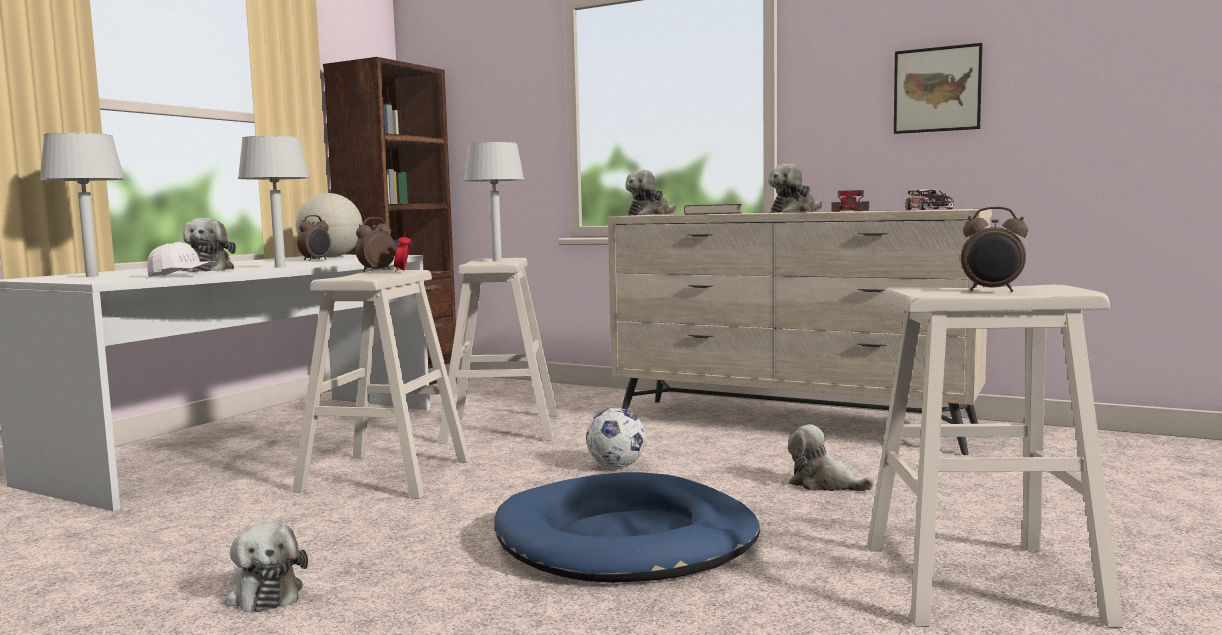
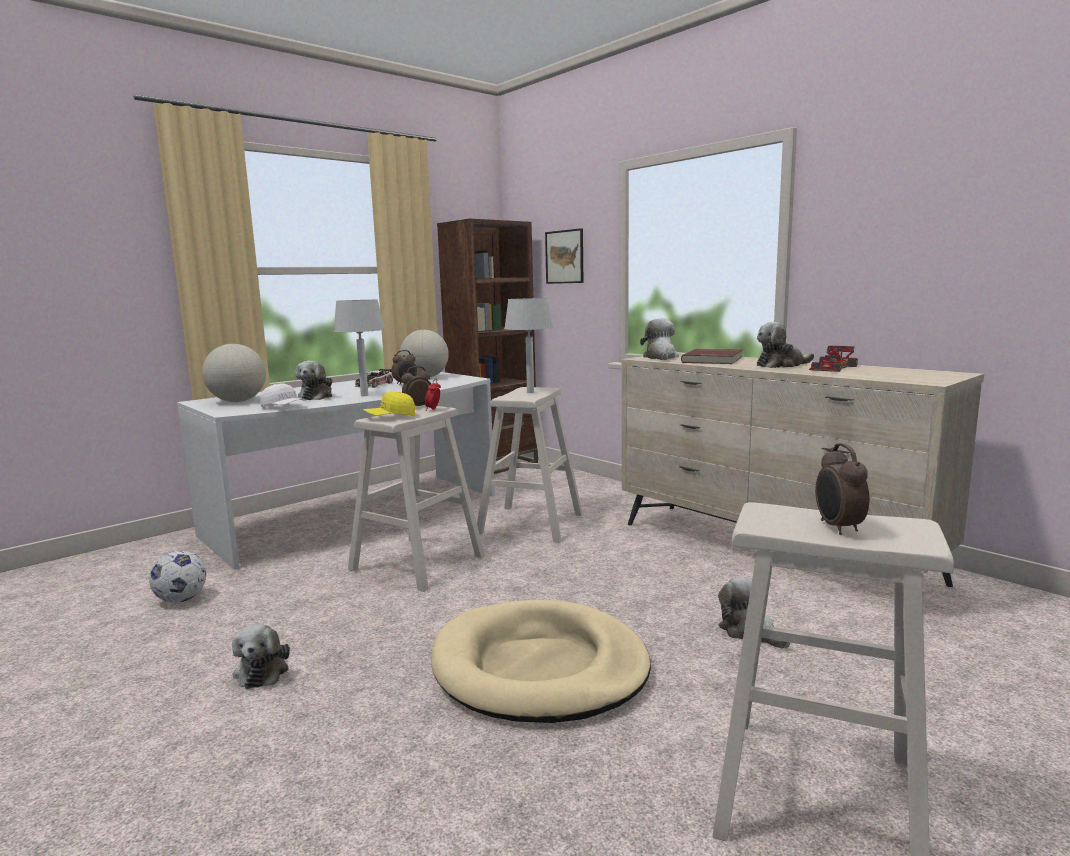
camera: 20 degrees right, 5 degrees up
(91, 276) = (237, 401): grey table lamp -> globe
(357, 277) = (390, 417): none -> yellow cap
(616, 466) = (588, 580): football -> football (181, 599)
(626, 540) = (539, 667): blue dog bed -> beige dog bed
(650, 214) = (660, 357): plush toy -> plush toy turned 120 degrees clockwise
(928, 209) = (910, 372): toy car -> toy car (374, 385)
(937, 89) = (945, 247): picture -> picture (564, 257)
(992, 291) = (837, 527): alarm clock -> alarm clock turned 45 degrees clockwise

